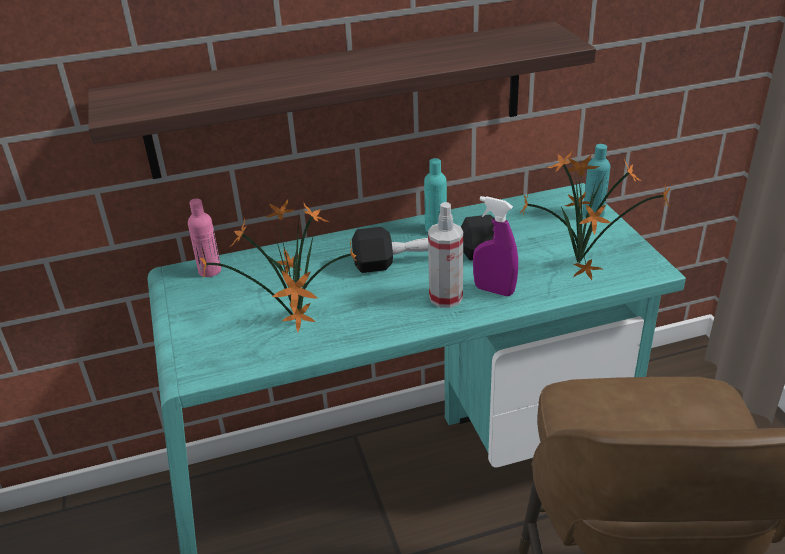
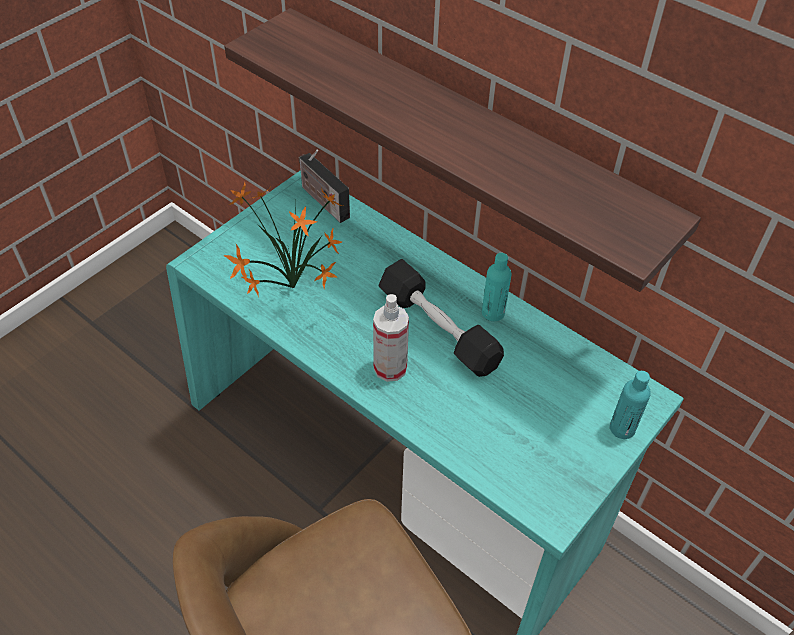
camera: 55 degrees right, 15 degrees up
(210, 271) = (322, 201): pink bottle -> radio
(494, 290) = (425, 398): purple spray bottle -> none
(579, 262) = (521, 448): potted plant -> none

